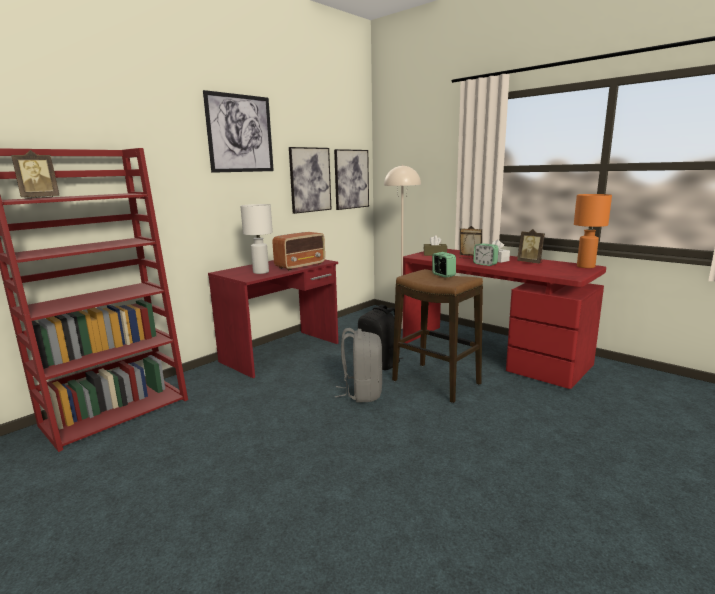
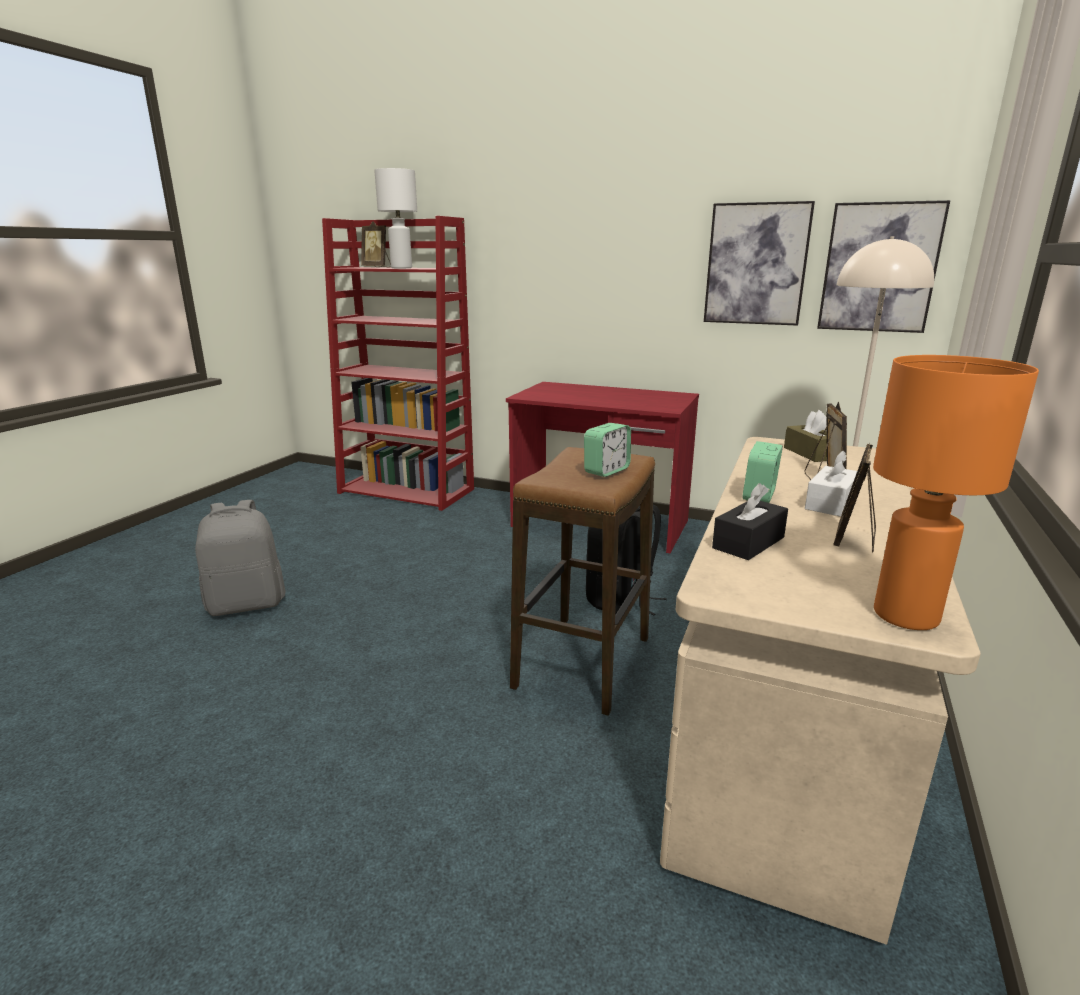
camera: 70 degrees right, 5 degrees up
(240, 133) = (622, 187): picture -> none
(261, 272) = (562, 395): white table lamp -> white table lamp (401, 268)
(301, 266) = (622, 403): radio -> none
(362, 393) = (507, 602): grey backpack -> grey backpack (247, 604)
(491, 353) = (787, 722): red desk -> beige desk
(533, 270) = (748, 543): none -> black tissue box

